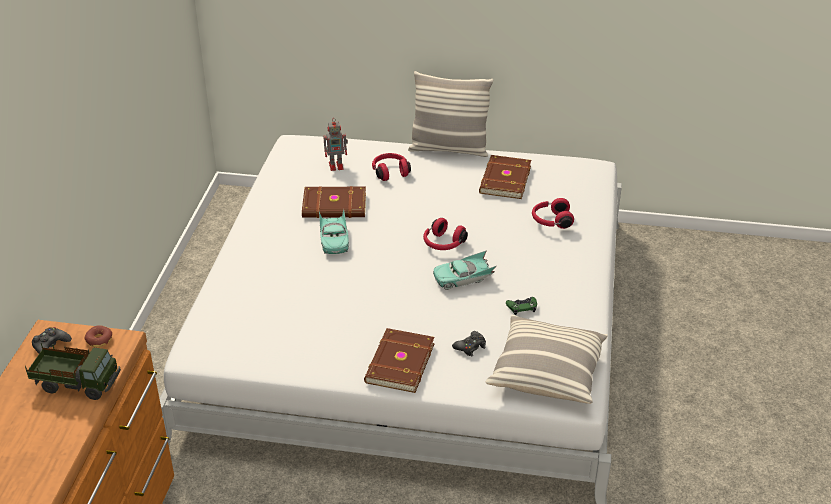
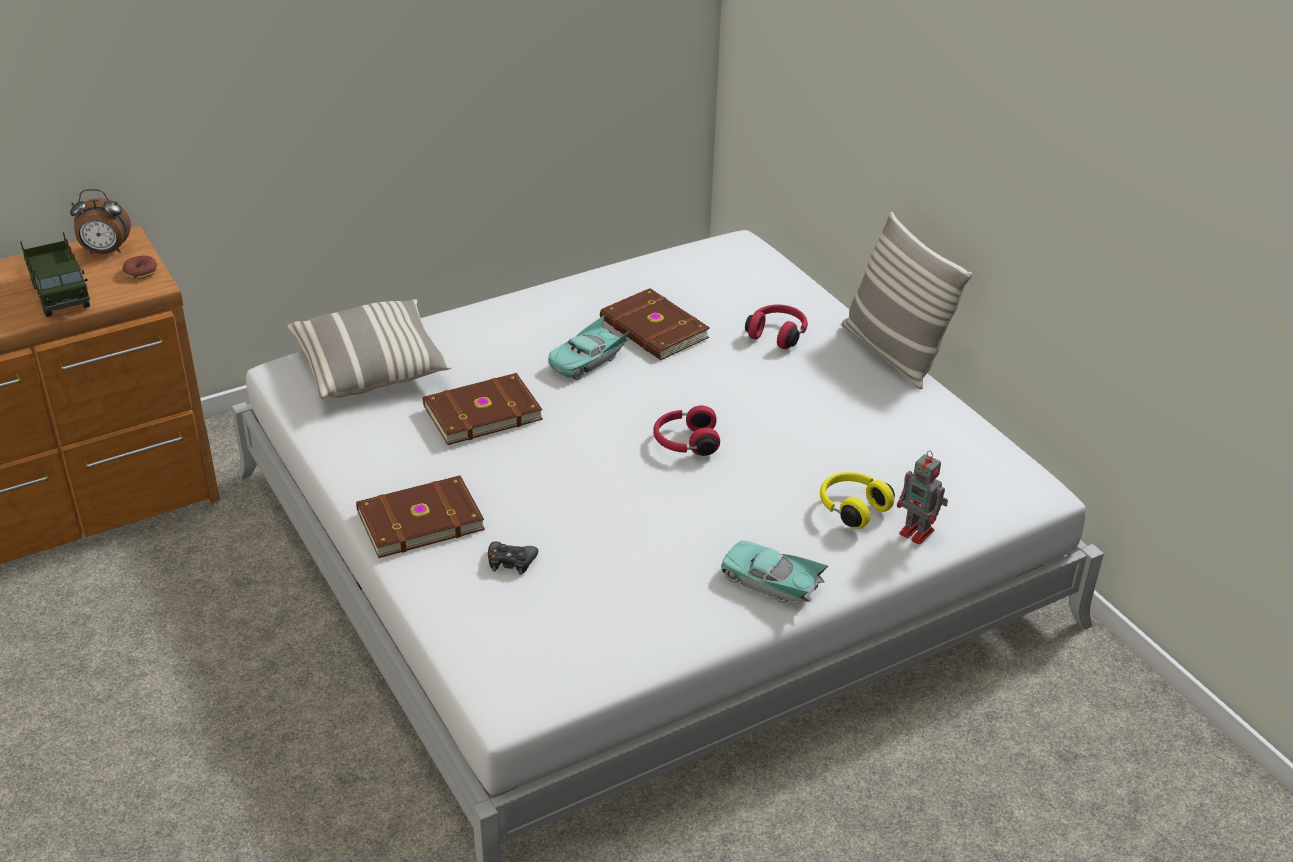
camera: 50 degrees right, 0 degrees up
(50, 346) = (105, 252): black game controller -> alarm clock
(337, 166) = (736, 293): toy robot -> toy robot (918, 533)
(463, 278) = (636, 491): turquoise toy car -> turquoise toy car (770, 583)
(504, 180) = (884, 425): brown book -> brown book (481, 412)
(522, 307) = (640, 569): green game controller -> none
(547, 372) = (532, 651): pillow -> pillow (371, 368)
(551, 221) = (852, 508): red headphones -> yellow headphones

